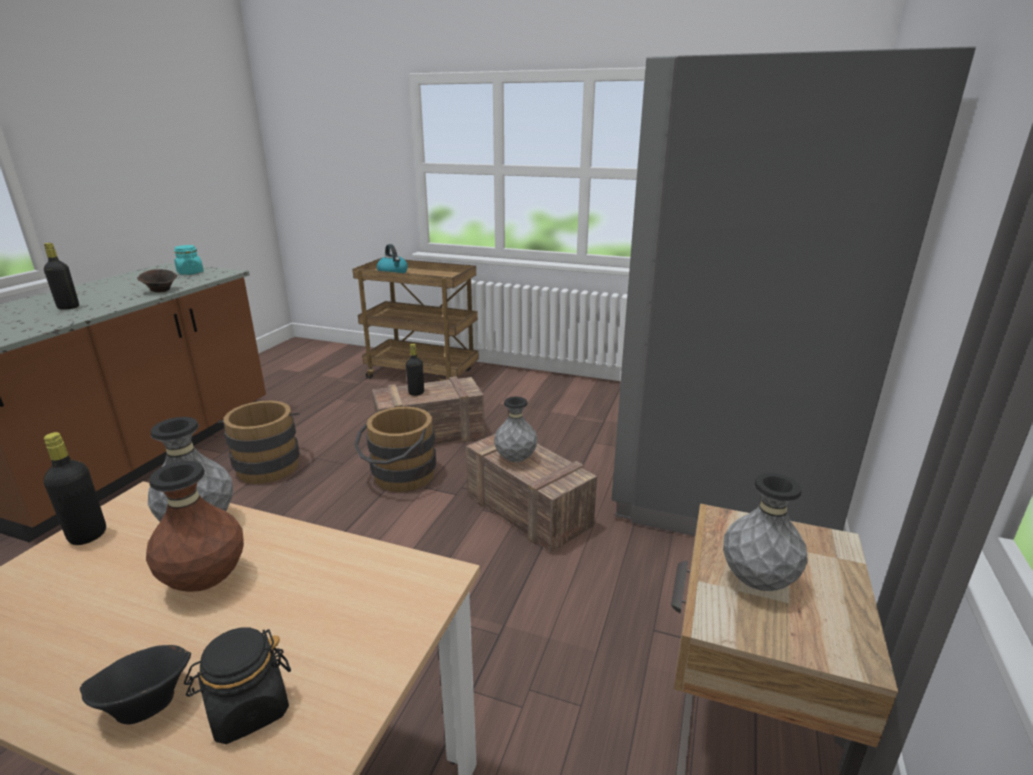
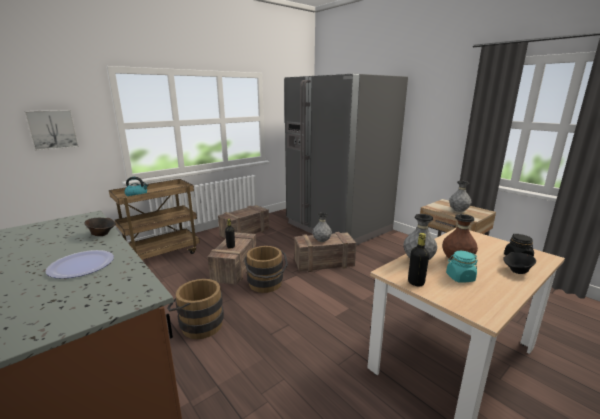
camera: 60 degrees left, 5 degrees down
(68, 307) = (82, 265): black bottle -> plate
(190, 272) = (60, 225): turquoise jar -> turquoise jar (460, 277)
(348, 165) = (52, 129): none -> picture
(561, 397) = (245, 232): none -> crate

